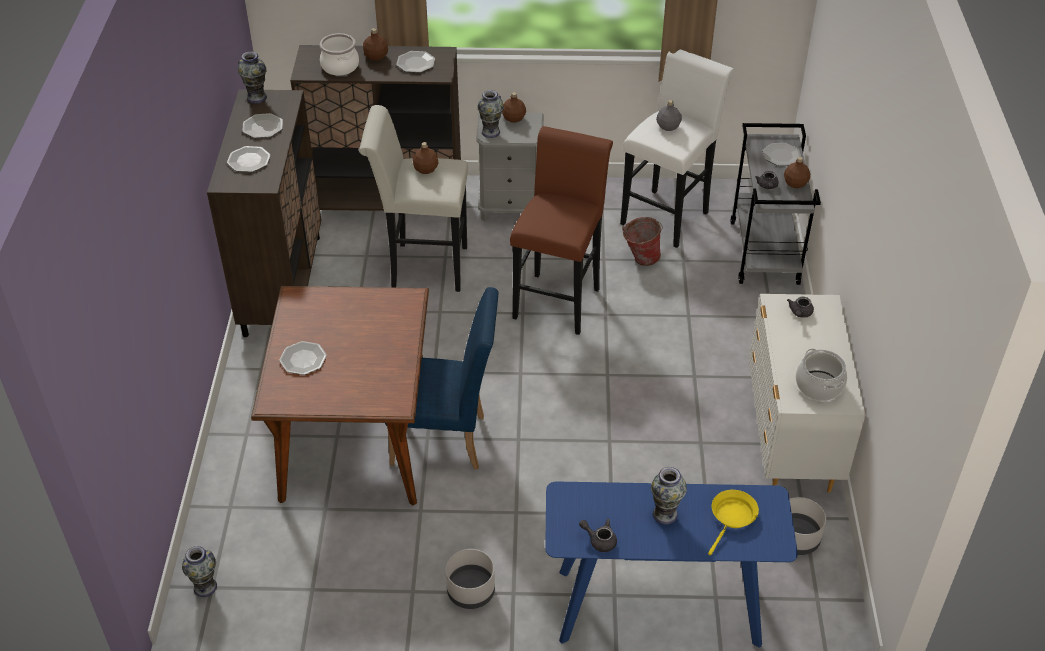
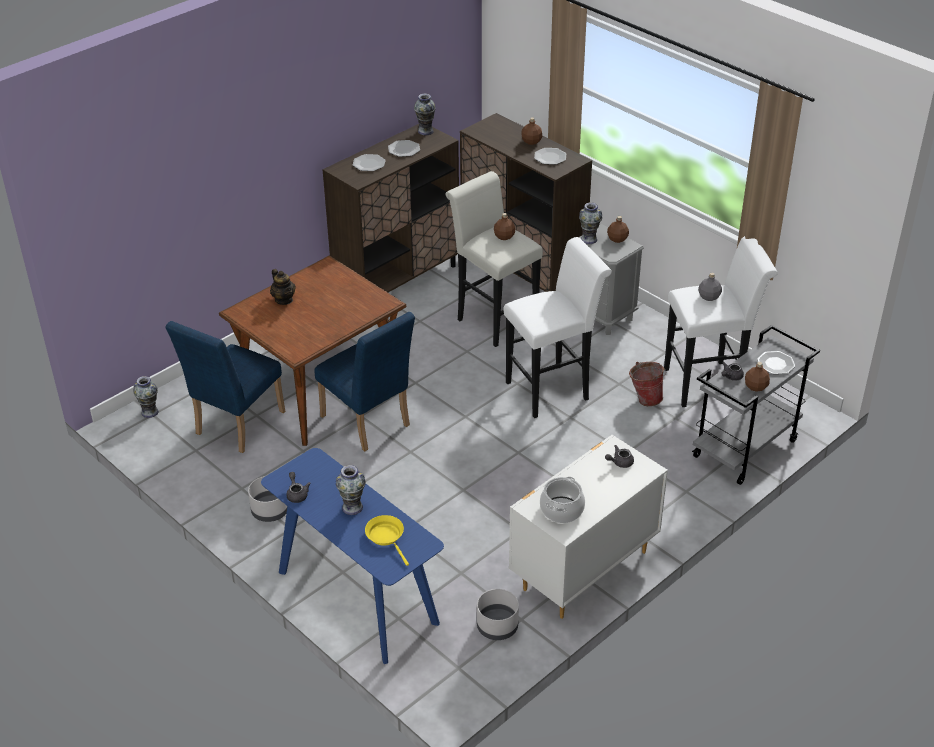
camera: 45 degrees right, 5 degrees down
(303, 359) = (284, 300): plate -> teapot
(319, 535) = (235, 426): none -> blue chair
(340, 66) = (501, 137): cooking pot -> none
(559, 299) = (553, 389): brown stool -> white stool
(732, 517) = (386, 537): yellow frying pan -> yellow frying pan turned 105 degrees counterclockwise

